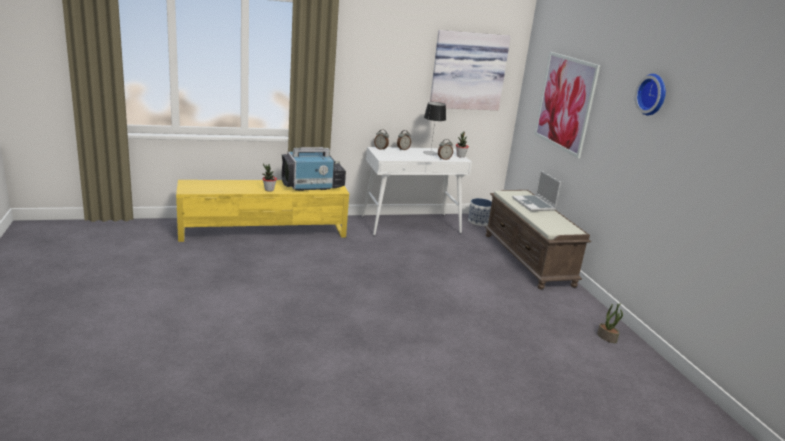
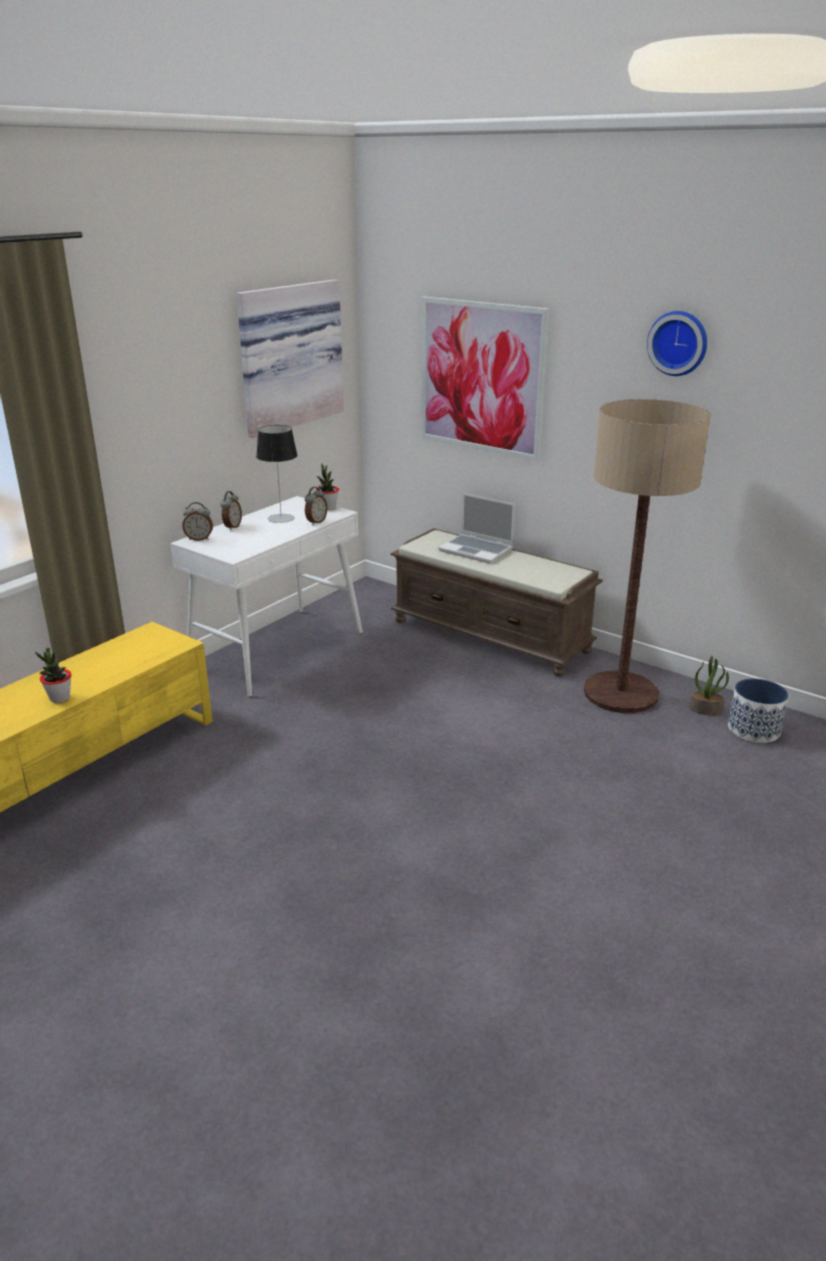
camera: 35 degrees left, 5 degrees up
(313, 186) = (125, 655): television -> none
(479, 221) = (360, 602): planter -> planter (753, 729)
(564, 309) = (621, 693): none -> floor lamp

